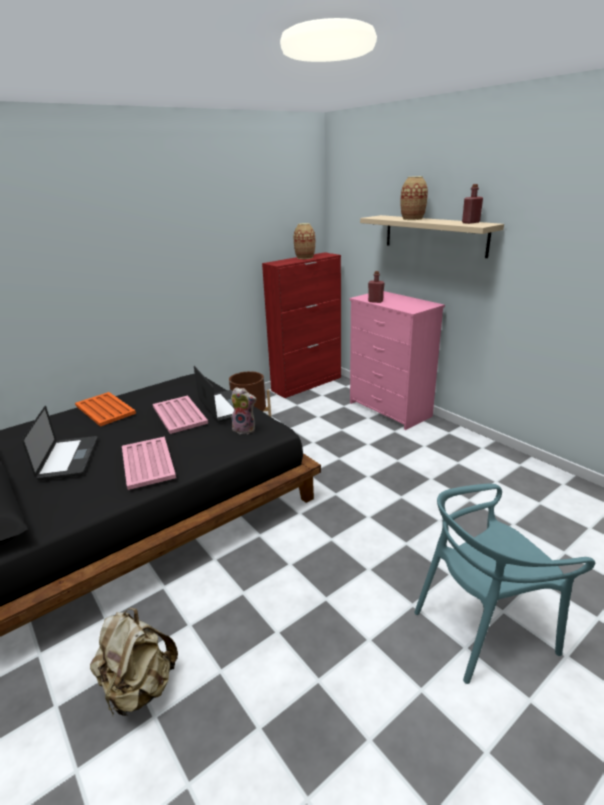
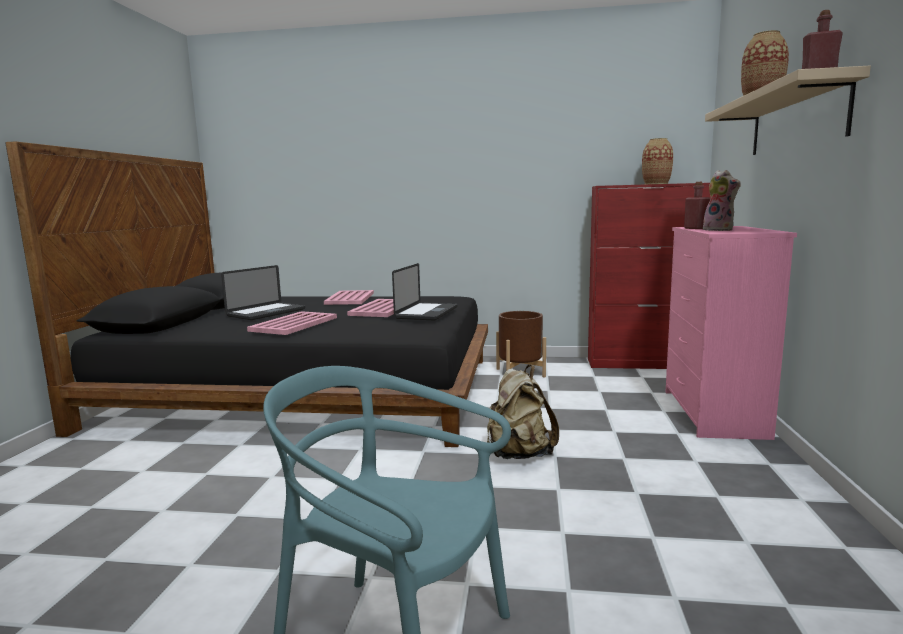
camera: 45 degrees right, 15 degrees down
(105, 409) = (350, 298): orange tray -> pink tray
(139, 687) = (119, 487): beige backpack -> beige backpack (518, 454)
(245, 429) = (405, 327): plush toy -> plush toy (720, 230)

